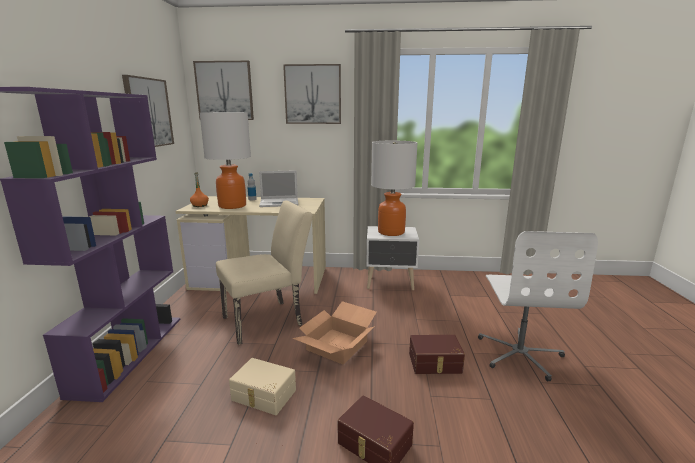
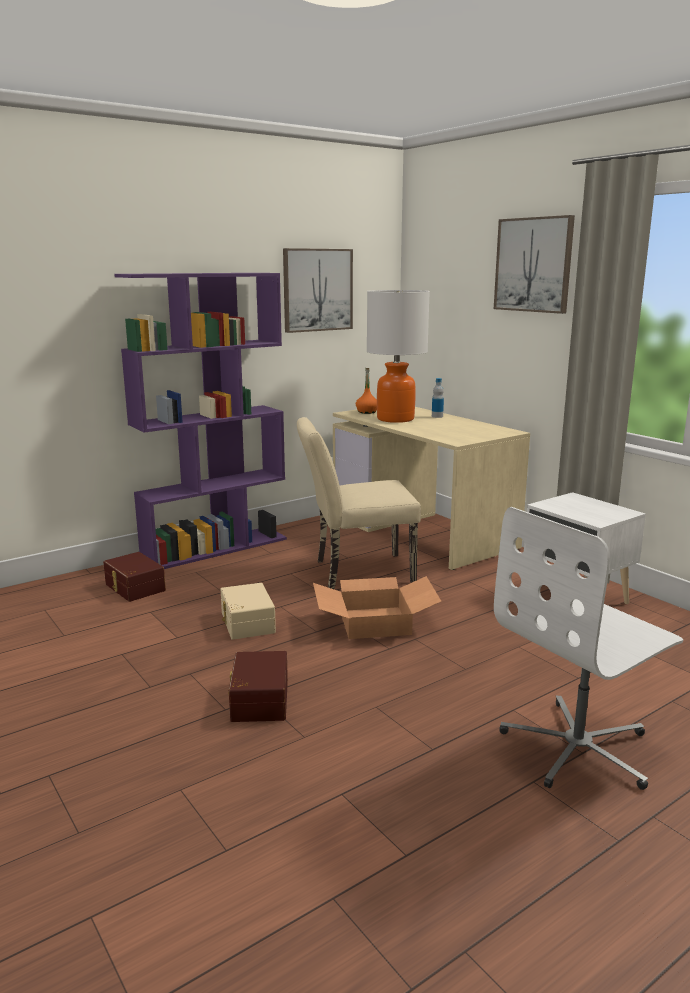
camera: 50 degrees right, 0 degrees up
(224, 91) = (435, 259): picture -> none
(269, 320) = (356, 572): beige chair -> beige chair turned 150 degrees clockwise
(280, 203) = (455, 426): laptop -> none
(391, 232) = (583, 508): table lamp -> none
(435, 363) = (442, 690): brown storage box -> brown storage box (134, 587)

